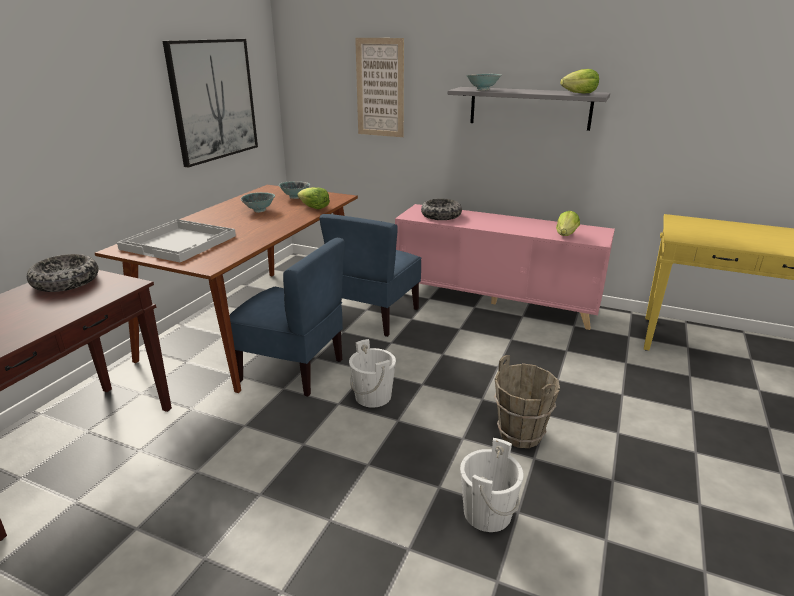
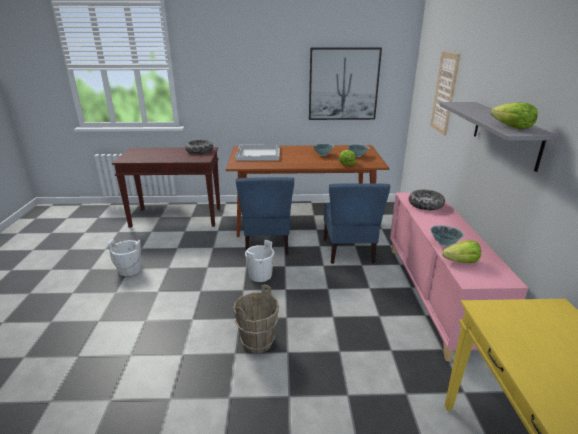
camera: 65 degrees right, 0 degrees up
(375, 316) = (349, 251): blue chair -> blue chair turned 90 degrees counterclockwise
(483, 90) = (460, 107): bowl -> bowl (444, 244)
(487, 513) = (178, 341): white bucket -> white bucket (130, 269)

